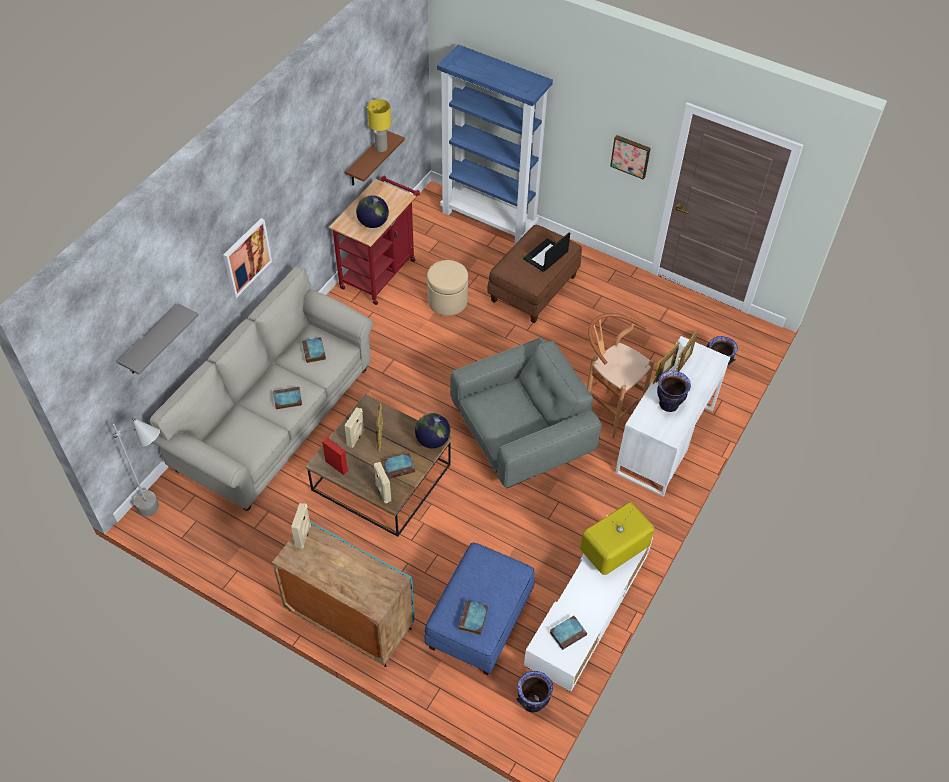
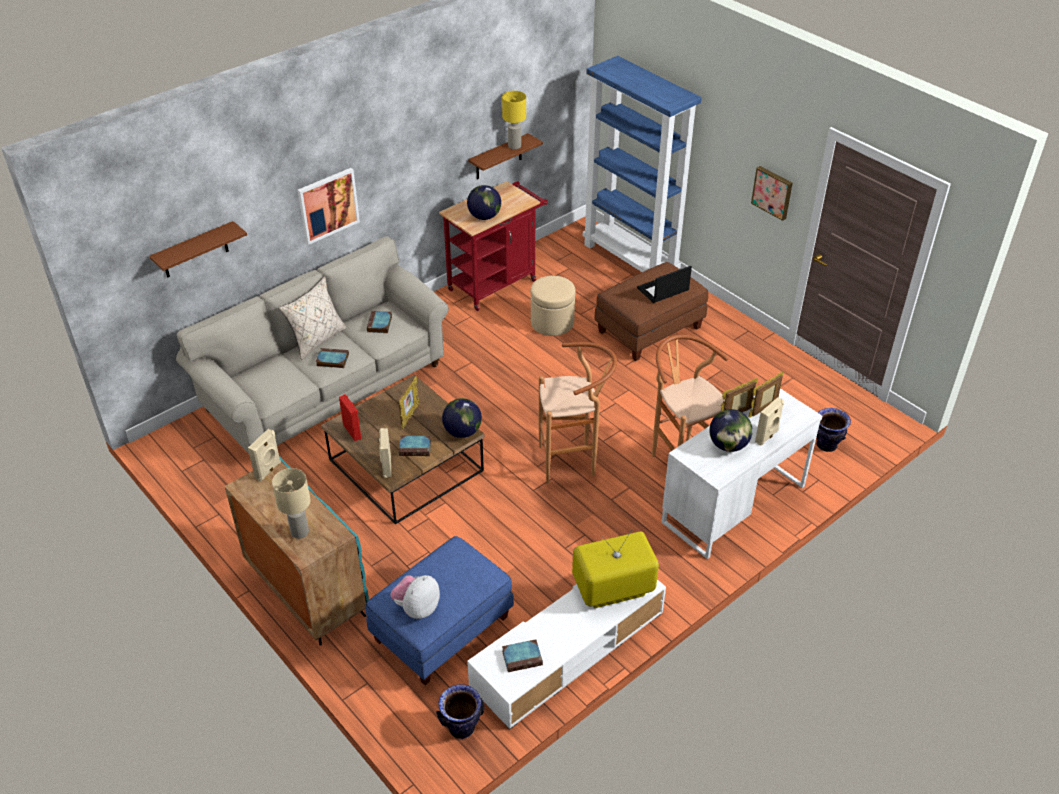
camera: 20 degrees right, 10 degrees down
(151, 341) = (195, 251): grey shelf -> brown shelf
(163, 513) = (176, 445): grey floor lamp -> none
(263, 382) = (317, 340): none -> beige pillow
(356, 437) = (385, 411): beige speaker -> beige speaker (767, 436)
(360, 587) = (299, 532): none -> beige table lamp
(473, 619) = (417, 608): book -> plush toy
(521, 435) = (573, 461): grey armchair -> brown stool
(669, 405) = (728, 445): vase -> globe

